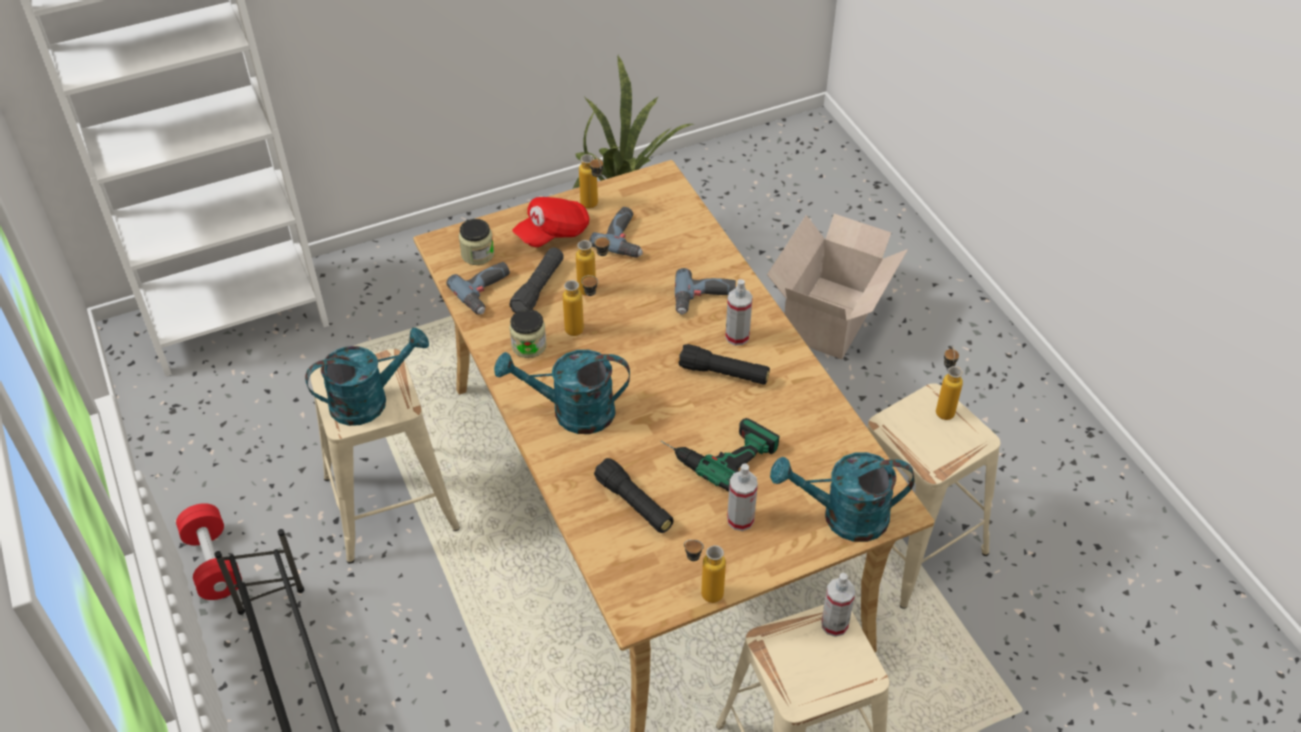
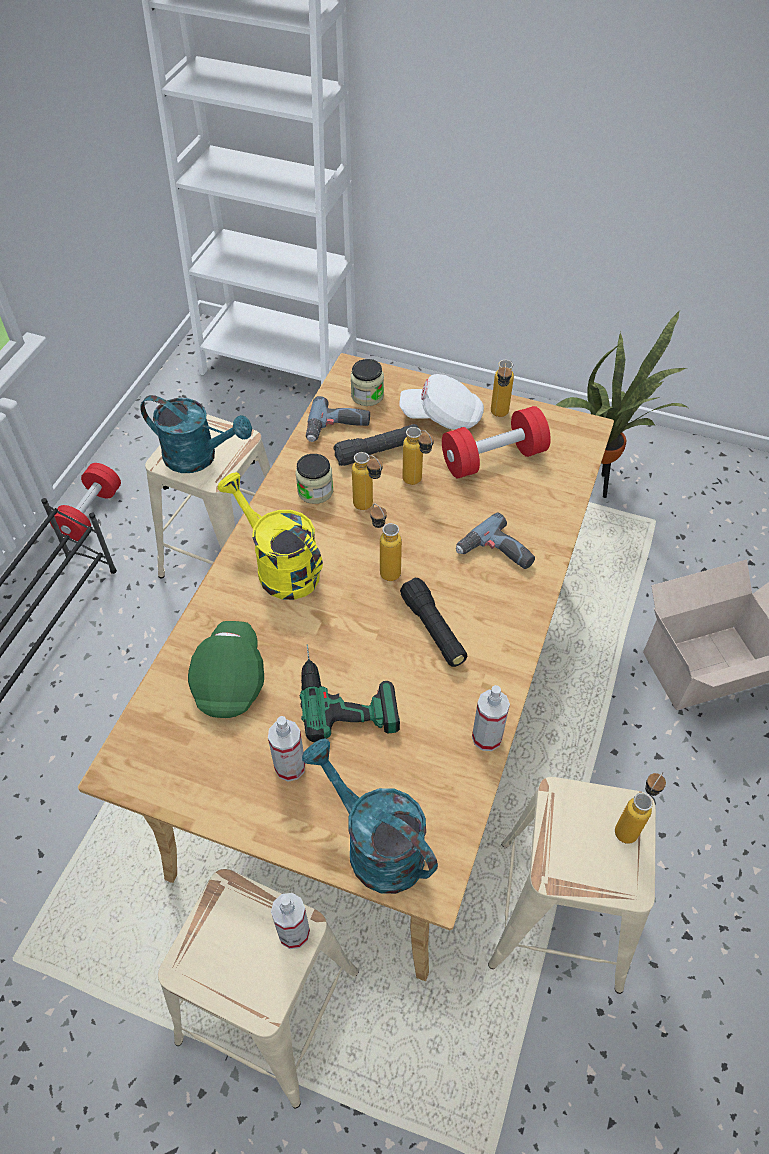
camera: 45 degrees right, 5 degrees up
(553, 233) = (442, 416): red cap -> white cap
(572, 412) = (279, 567): turquoise watering can -> yellow watering can
(625, 238) = (493, 458): power drill -> red dumbbell
(634, 504) = (230, 679): black flashlight -> green cap
(702, 593) = (184, 802): bottle -> bottle (385, 568)
(737, 336) = (484, 607): spray bottle -> spray bottle (487, 737)

